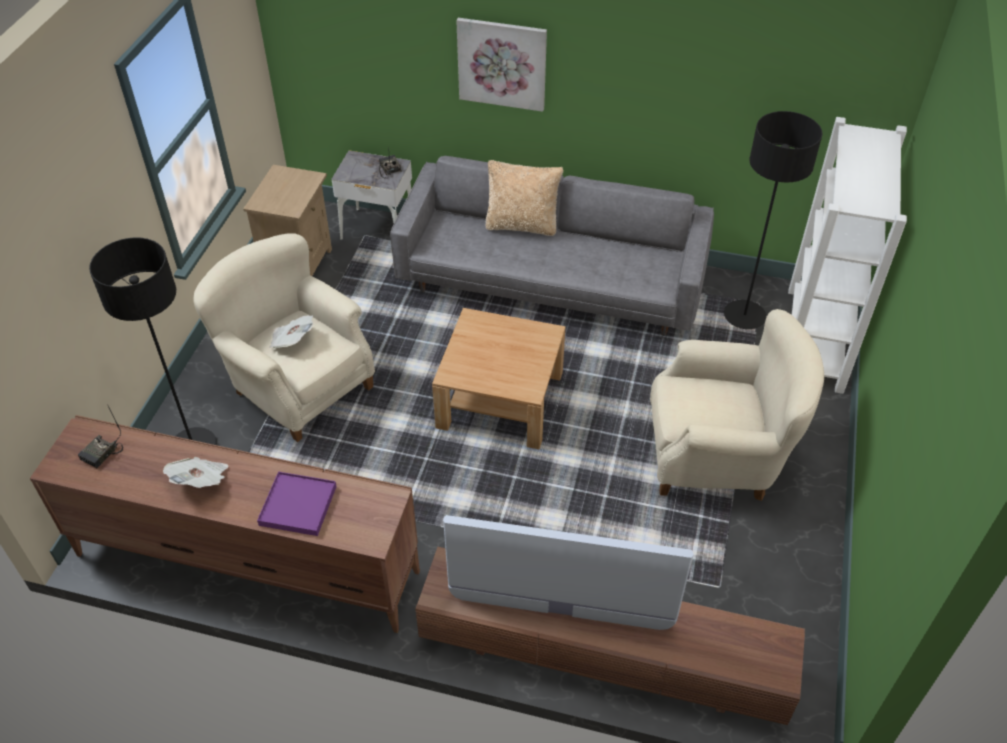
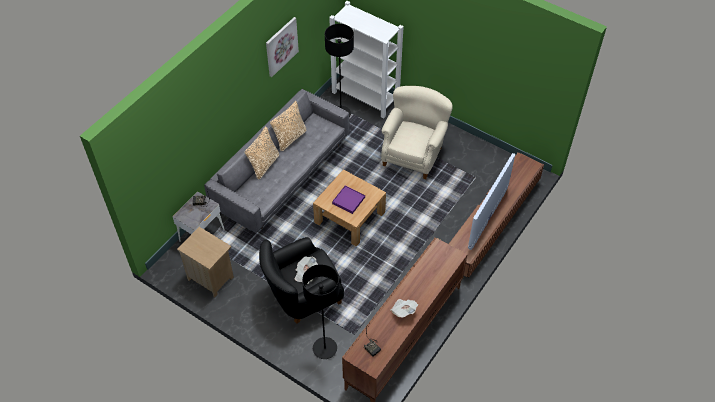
camera: 70 degrees left, 5 degrees up
(298, 384) = (302, 295): beige armchair -> black armchair
(298, 506) = (430, 278): purple tray -> purple tray (348, 200)
(502, 63) = (221, 111): picture -> picture (281, 46)
(602, 240) = (290, 138): none -> beige pillow

